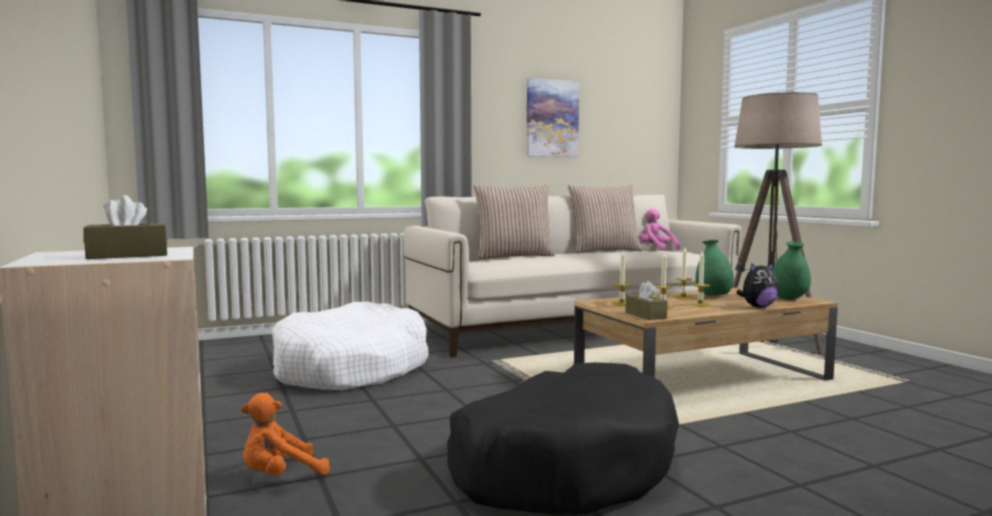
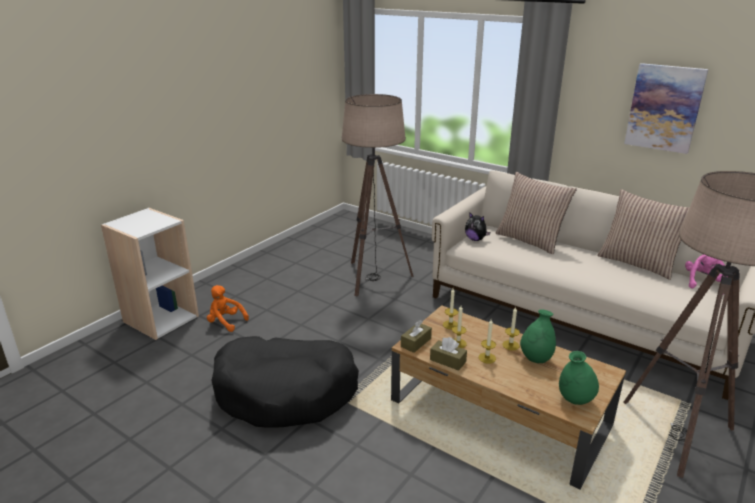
camera: 60 degrees right, 20 degrees up
(128, 255) = (141, 225): brown tissue box -> brown tissue box (447, 361)
(351, 369) = (374, 277): white dog bed -> floor lamp
(758, 307) = (508, 387): plush toy -> plush toy (475, 239)

